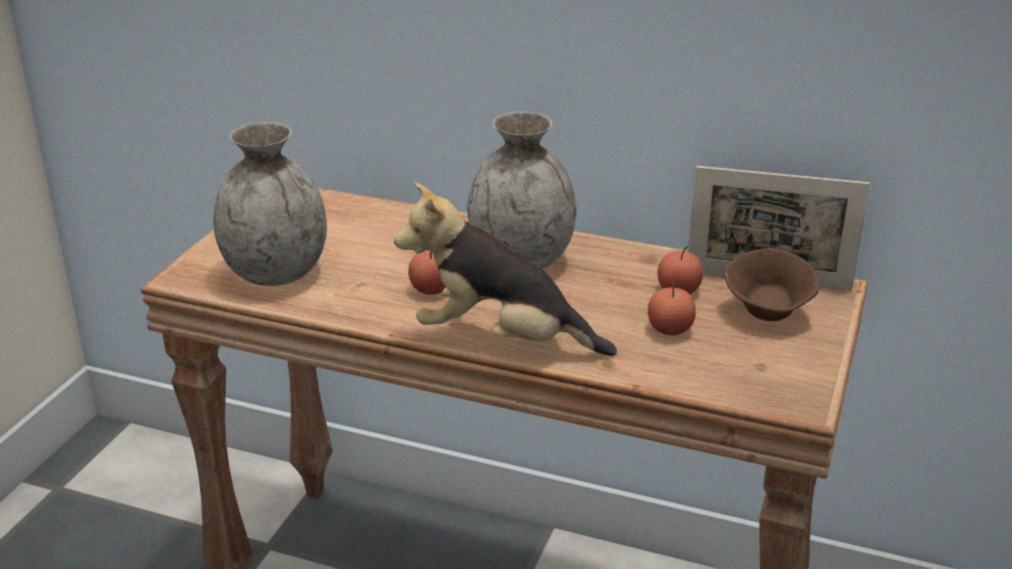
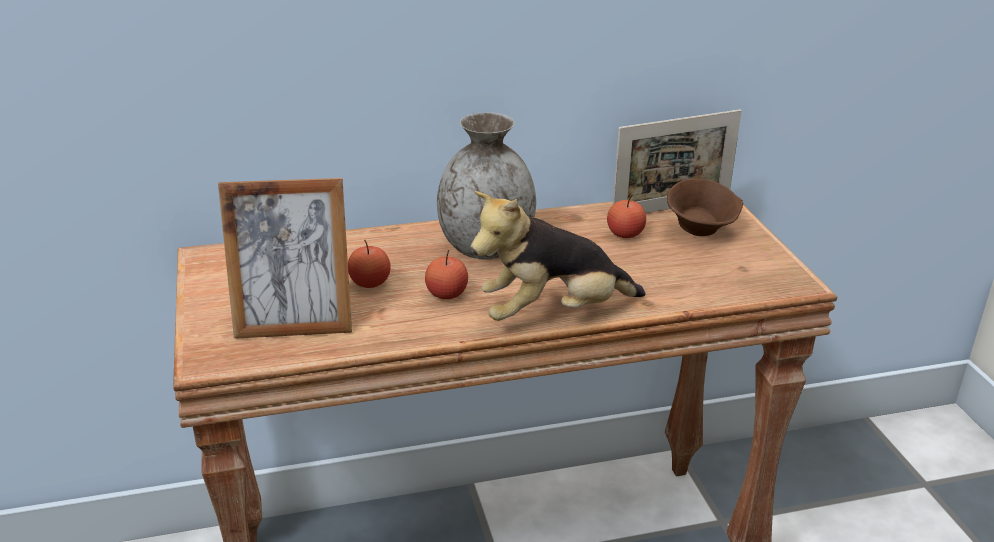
camera: 35 degrees left, 0 degrees up
(277, 273) = (294, 326): grey vase -> picture frame
(670, 329) = (655, 263): apple -> apple (370, 283)

